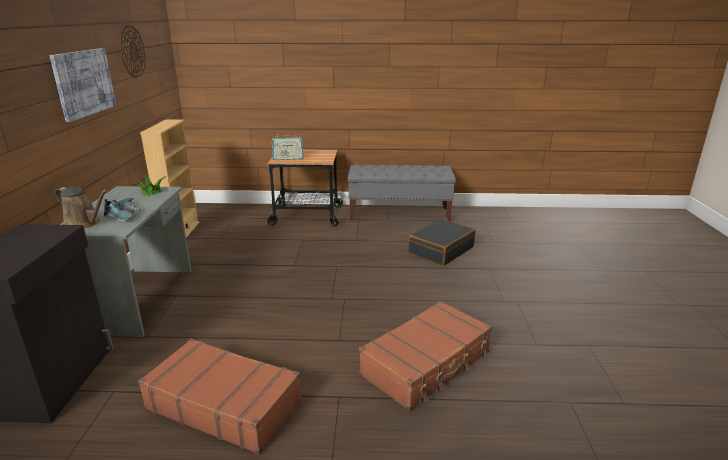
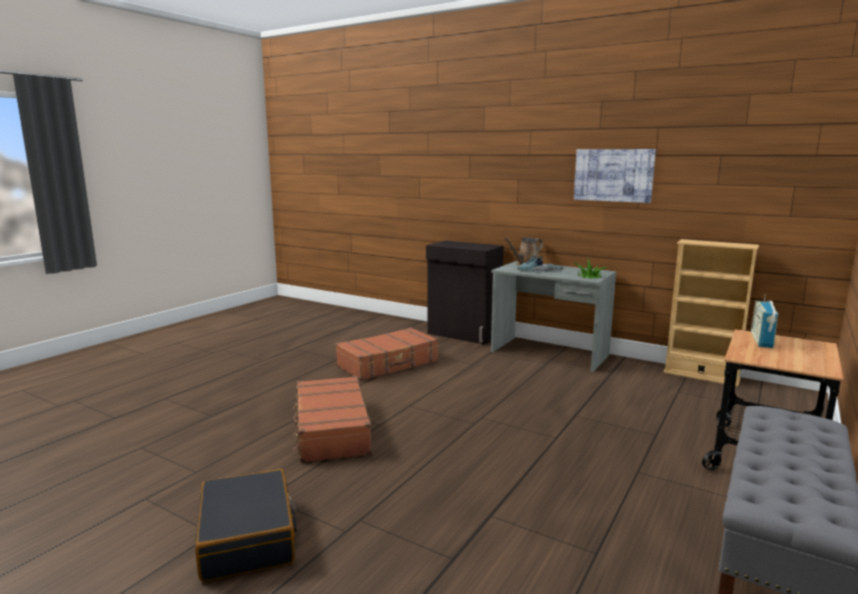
camera: 120 degrees right, 10 degrees down
(132, 51) = (722, 157): wall clock -> none
(440, 250) = (557, 538): black suitcase -> black suitcase (248, 537)

